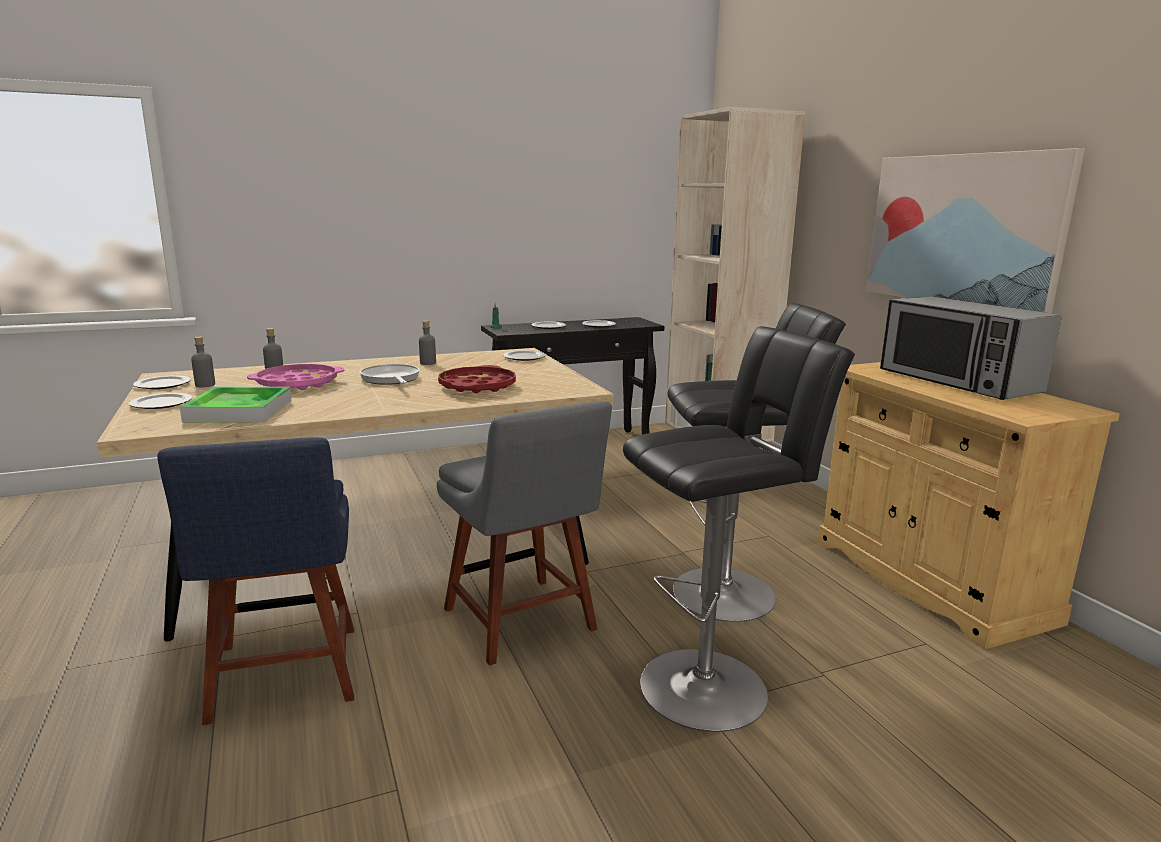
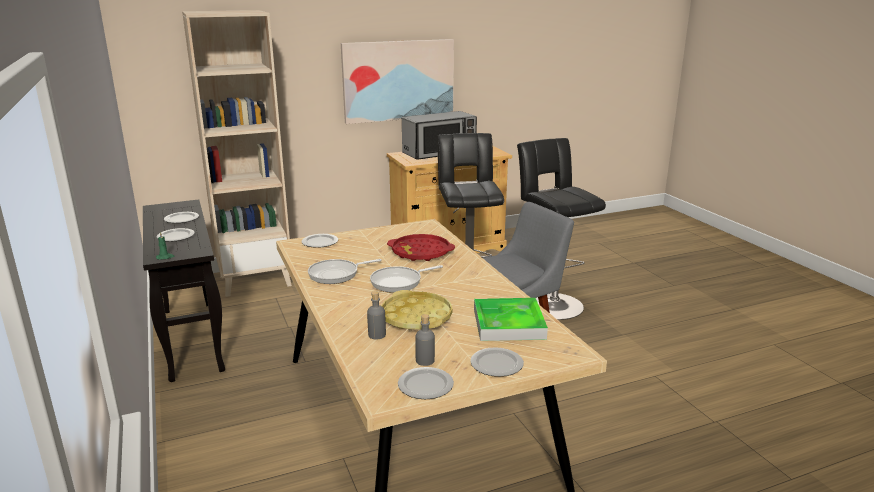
camera: 90 degrees left, 5 degrees up
(284, 678) = (593, 427): blue chair -> none
(297, 383) = (416, 317): pink tray -> yellow tray
(428, 363) = (336, 274): grey bottle -> frying pan

